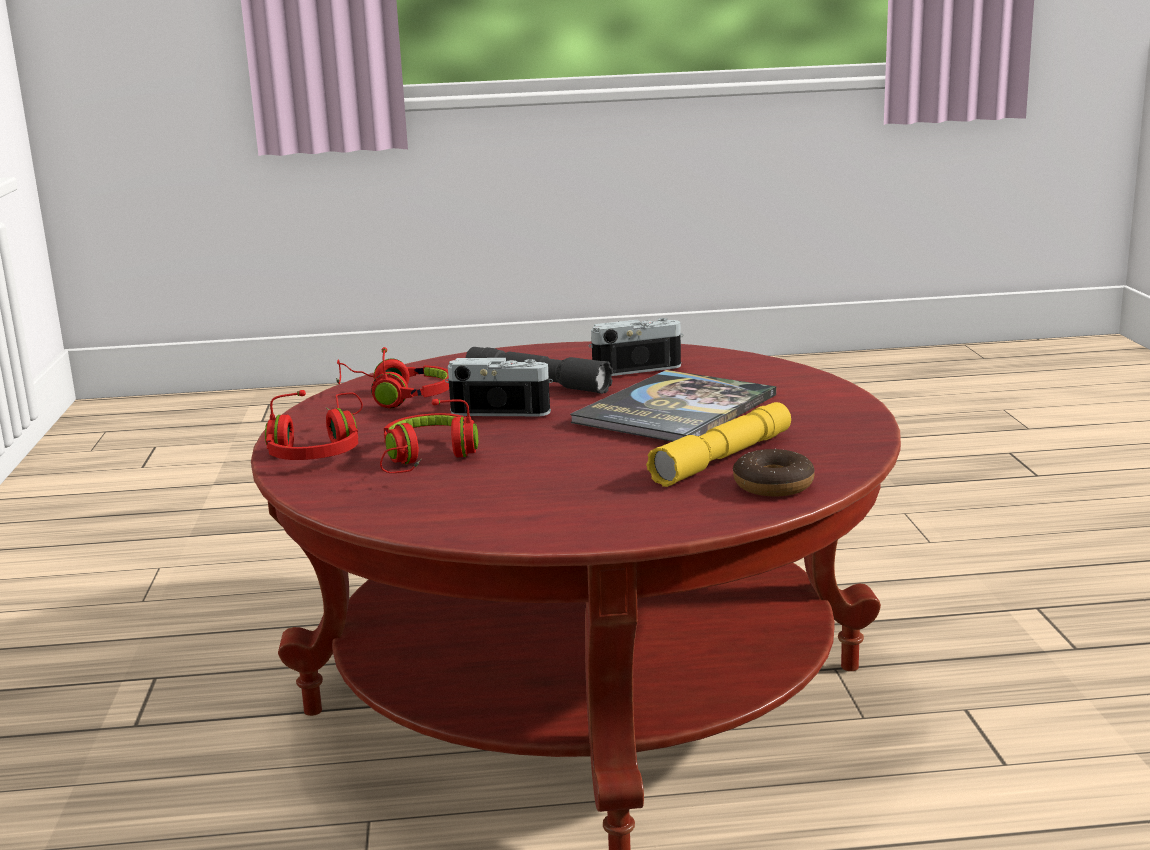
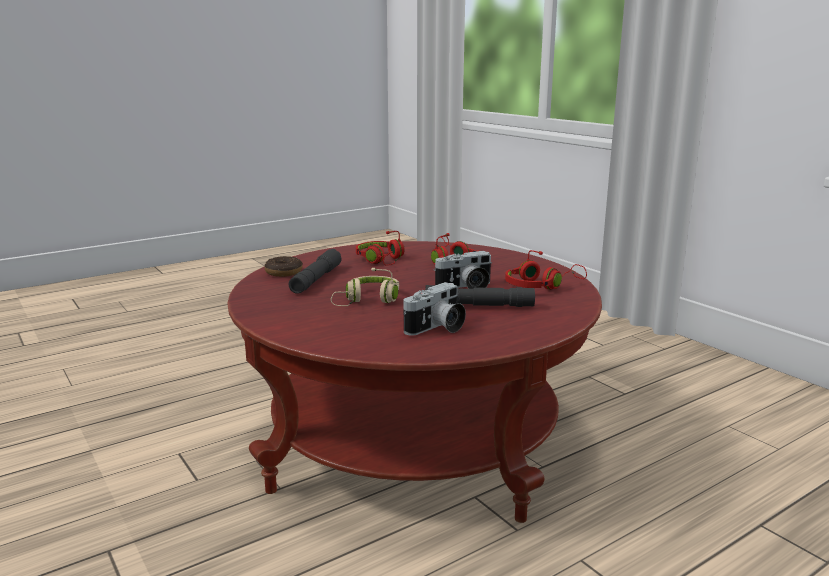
camera: 150 degrees right, 0 degrees up
(319, 449) = (509, 259): red headphones -> red headphones (382, 261)
(675, 410) = (368, 301): book -> beige headphones
(723, 458) = (316, 279): yellow flashlight -> grey flashlight

